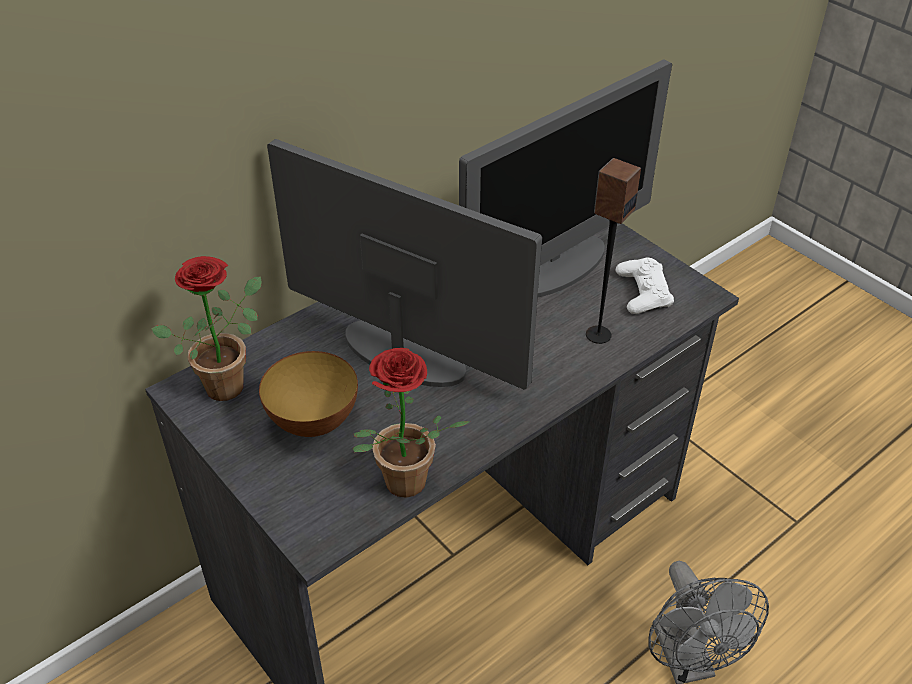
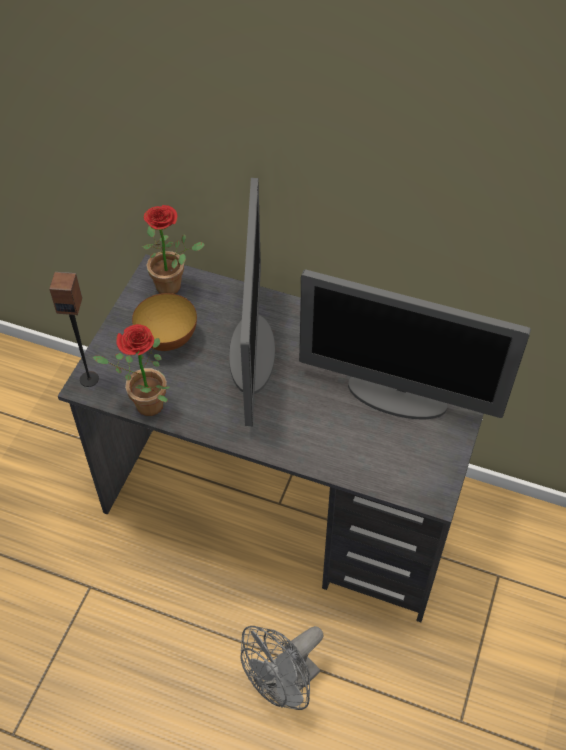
camera: 60 degrees right, 10 degrees up
(598, 334) = (344, 448): speaker -> speaker (89, 378)
(643, 292) = (410, 458): white game controller -> none

